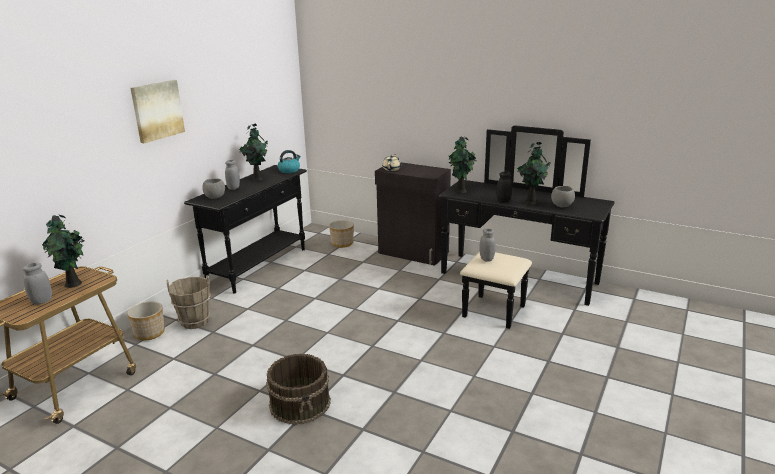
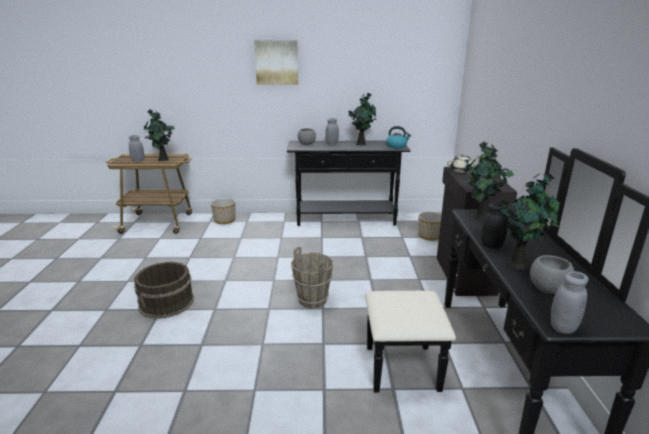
camera: 60 degrees right, 0 degrees up
(194, 321) = (249, 227): brown bucket -> brown bucket (313, 300)
(486, 259) = (404, 298): grey jar -> grey jar (563, 327)

